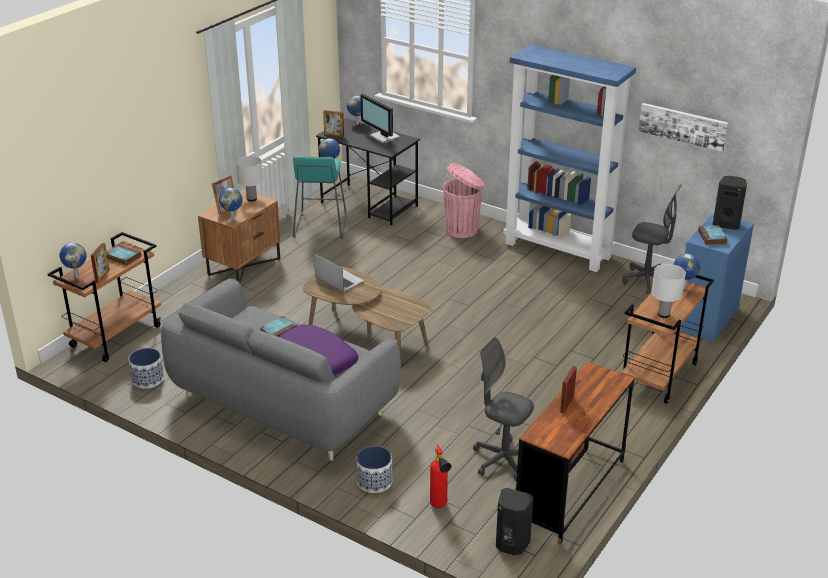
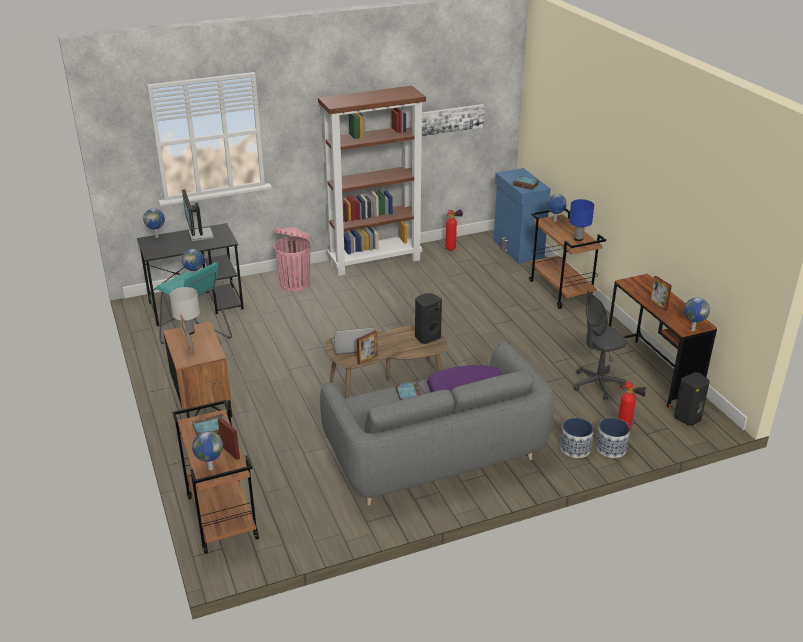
camera: 55 degrees left, 0 degrees up
(147, 379) = (318, 520): planter -> planter (611, 449)
(232, 219) = (210, 352): globe -> globe (692, 329)
(334, 135) = (159, 252): picture frame -> picture frame (367, 359)
(383, 137) = (199, 235): monitor -> monitor turned 75 degrees clockwise
(558, 250) = (375, 261): blue bookcase -> brown bookcase
(647, 280) = (452, 248): grey office chair -> fire extinguisher
(663, 314) = (578, 238): white table lamp -> blue table lamp
(726, 224) = (515, 175): black speaker -> black speaker (427, 337)

